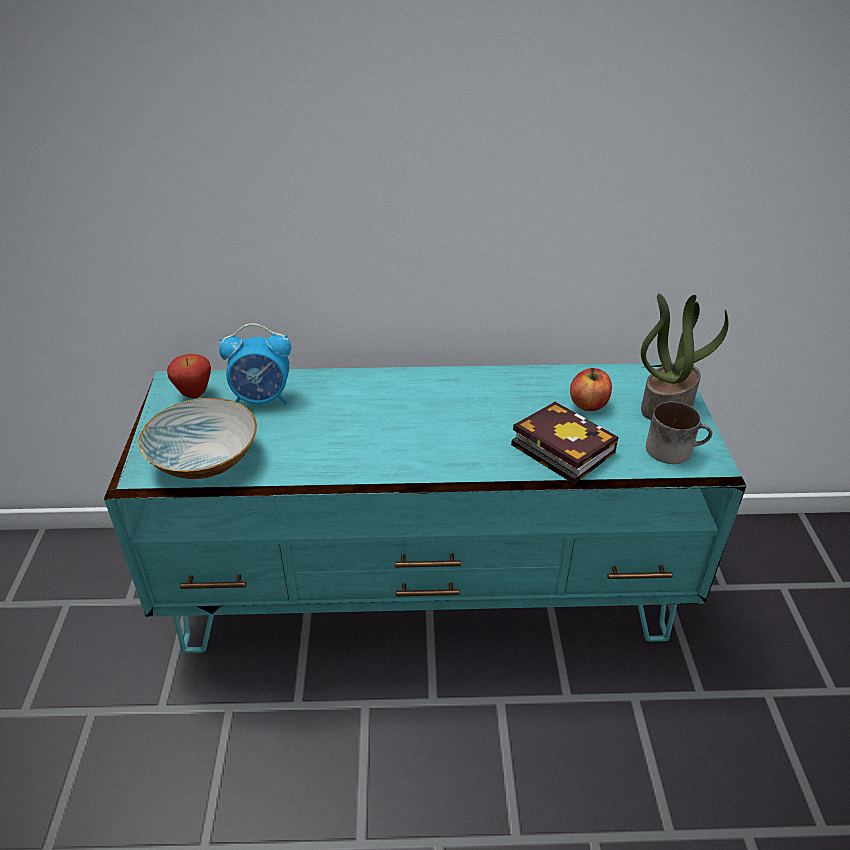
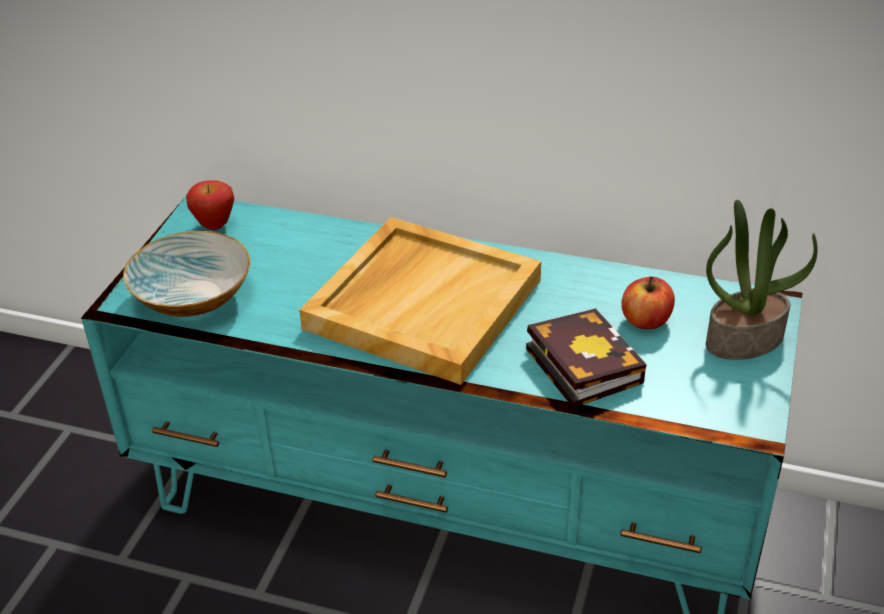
camera: 20 degrees right, 0 degrees up
(262, 399) = (281, 244): alarm clock -> none
(408, 424) = (423, 303): none -> beige tray
(674, 449) = (720, 394): mug -> none

